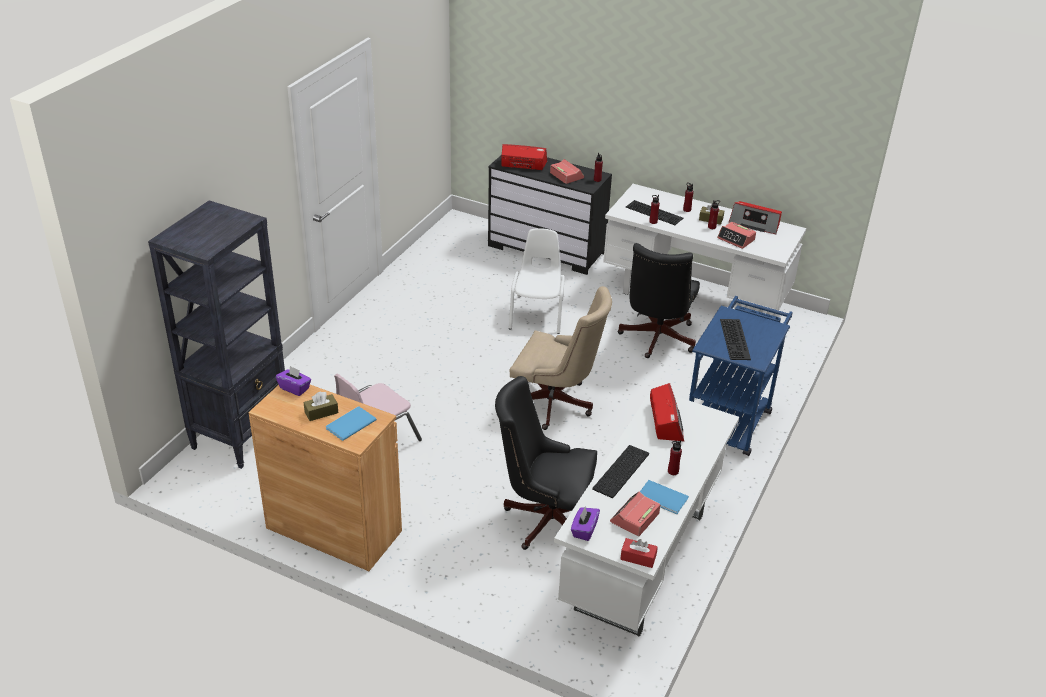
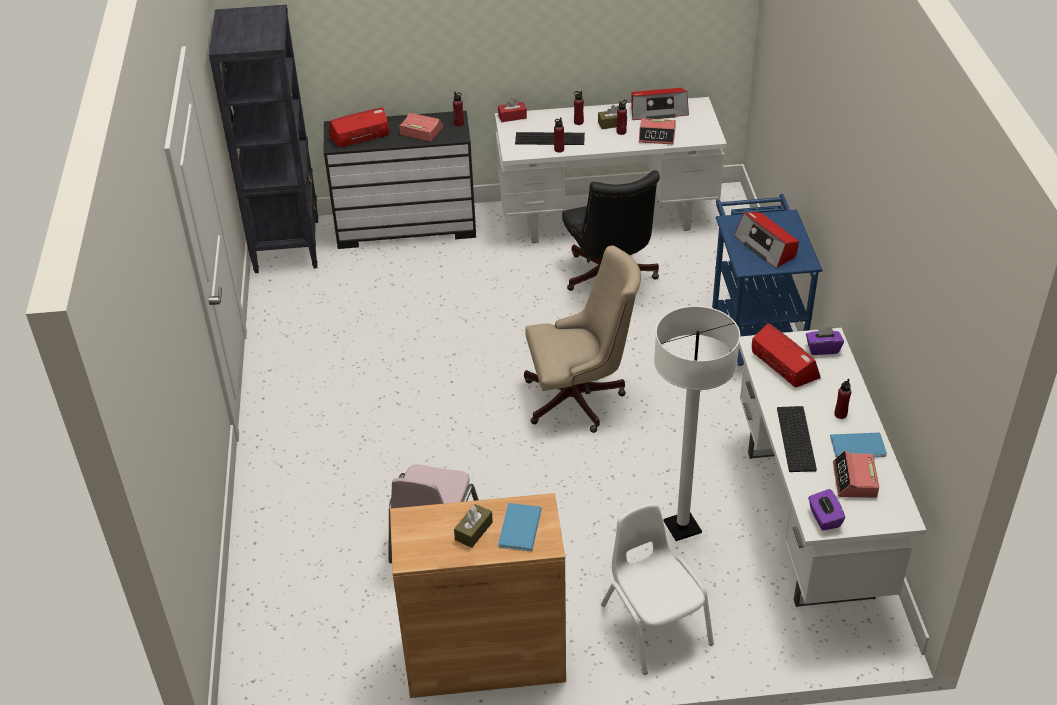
camera: 30 degrees left, 5 degrees up
(242, 434) = (274, 606): black bookcase -> black bookcase (287, 245)
(295, 388) = (414, 518): purple tissue box -> purple tissue box (822, 349)
(537, 314) = (466, 306): white chair -> white chair (655, 624)
(544, 518) = (682, 527): black office chair -> white floor lamp
(638, 557) = (896, 519): red tissue box -> red tissue box (512, 117)
(736, 339) = (766, 247): keyboard -> radio

